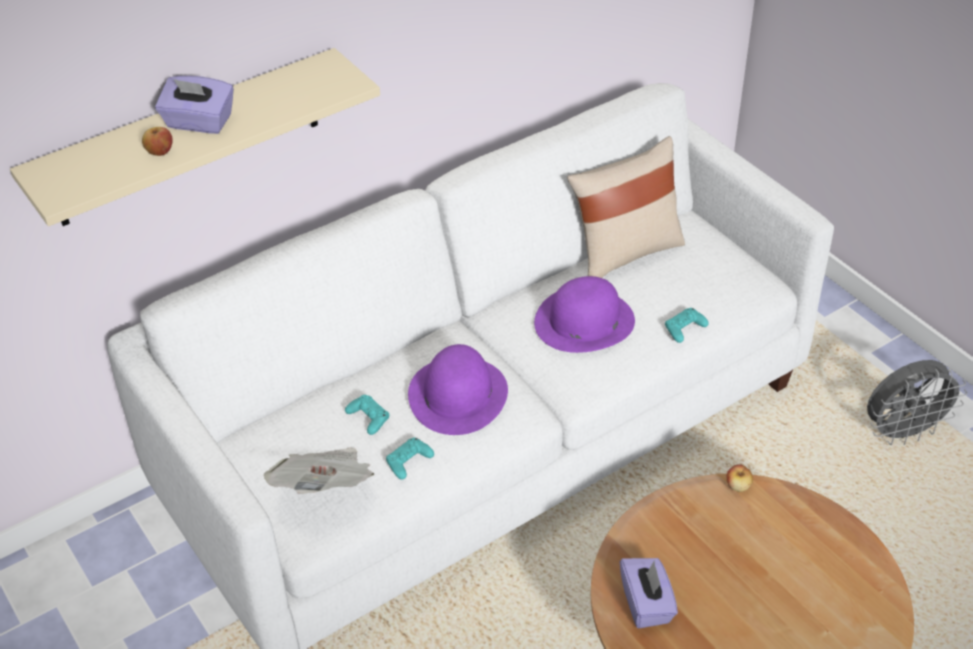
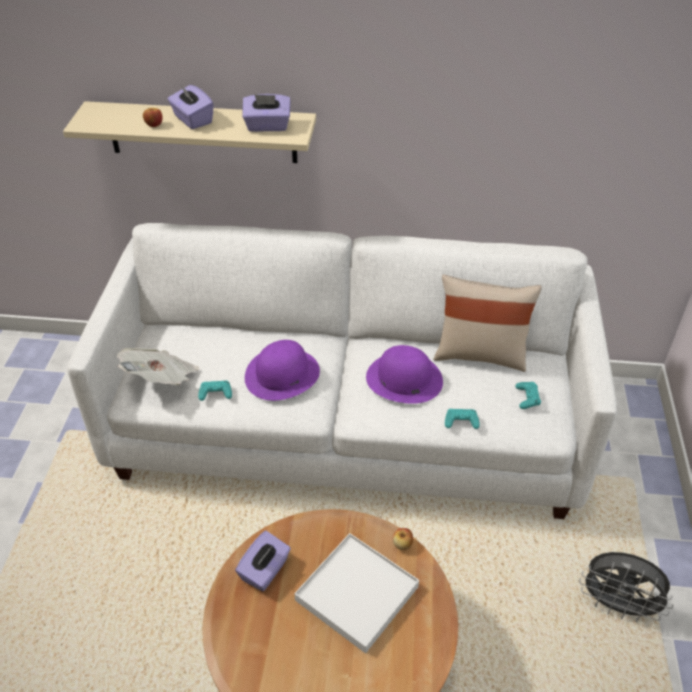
camera: 40 degrees right, 0 degrees up
(303, 88) = (267, 126): none -> purple tissue box
(368, 418) = (225, 357): turquoise game controller -> turquoise game controller (527, 398)
(751, 558) = (357, 593): none -> white tray

